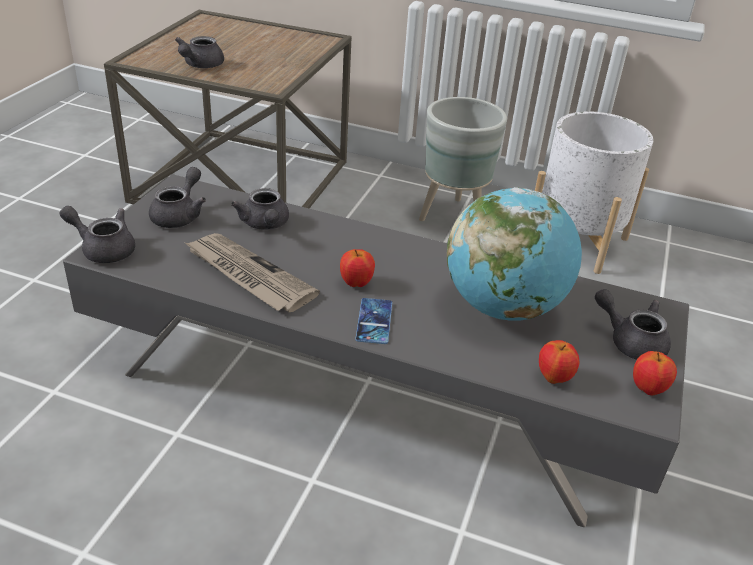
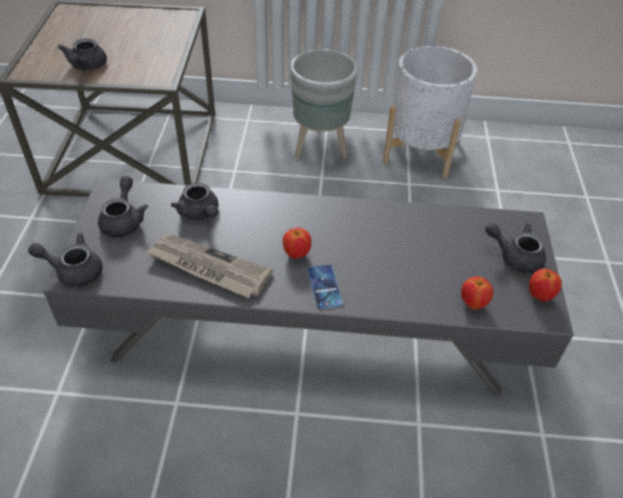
camera: 15 degrees left, 10 degrees up
(503, 307) = (415, 249): globe -> none

